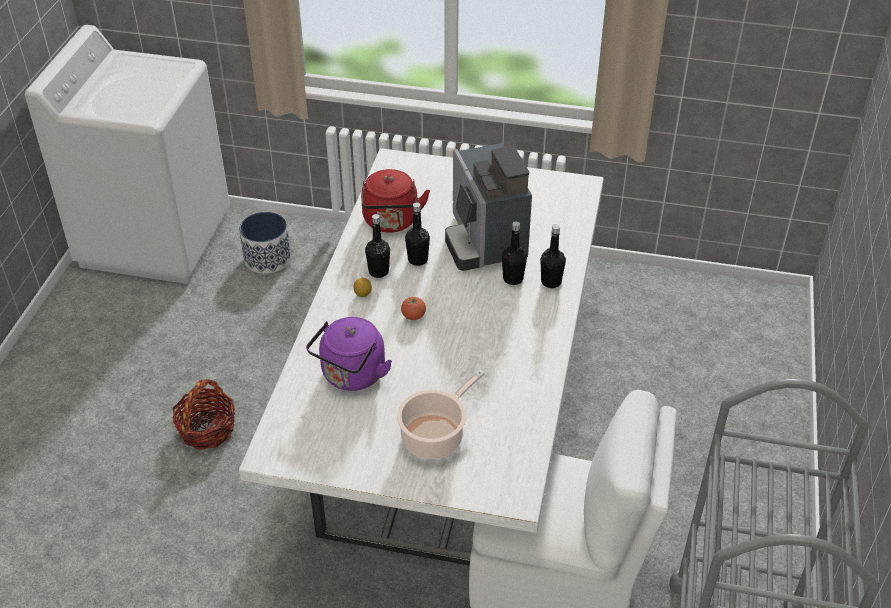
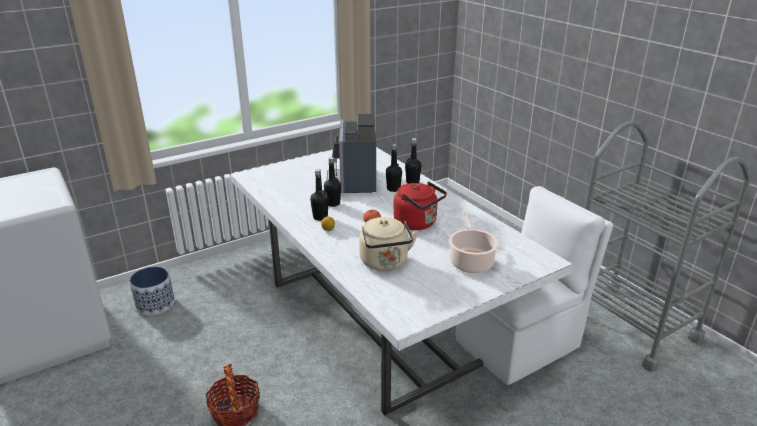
camera: 45 degrees left, 15 degrees down
(351, 376) = (385, 263): purple kettle -> beige kettle
(391, 222) = (291, 197): red kettle -> red kettle (417, 223)
(484, 241) = (354, 182): coffee machine -> coffee machine turned 60 degrees clockwise

